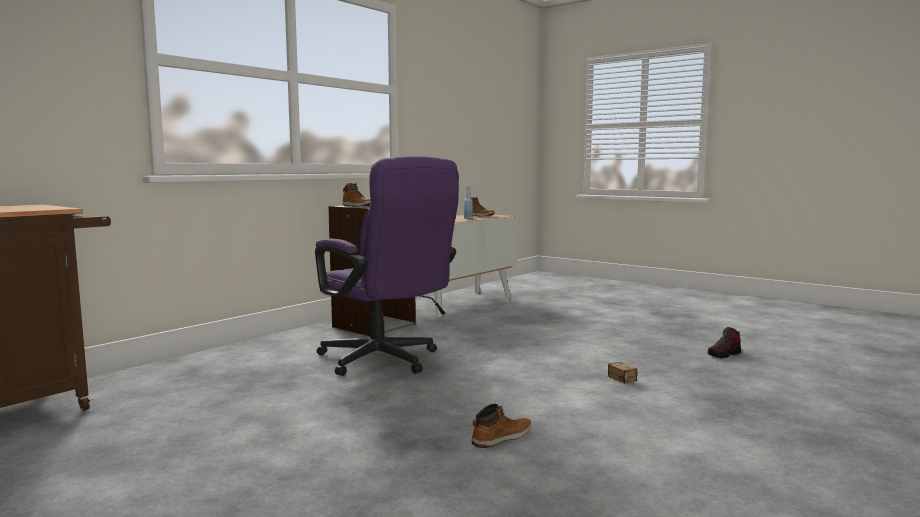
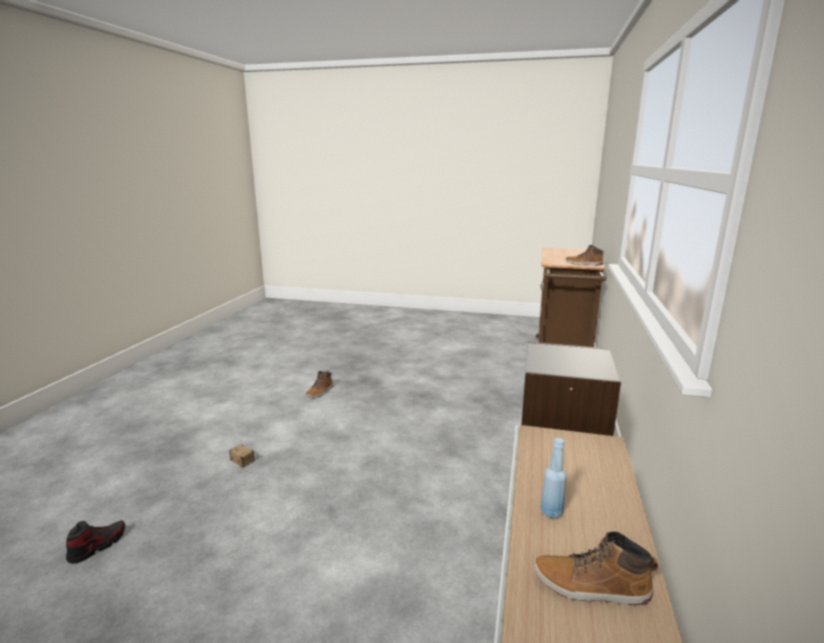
camera: 155 degrees right, 10 degrees up
(358, 206) = (568, 350): boot -> boot (583, 264)
(385, 361) = (449, 438): purple office chair -> none

